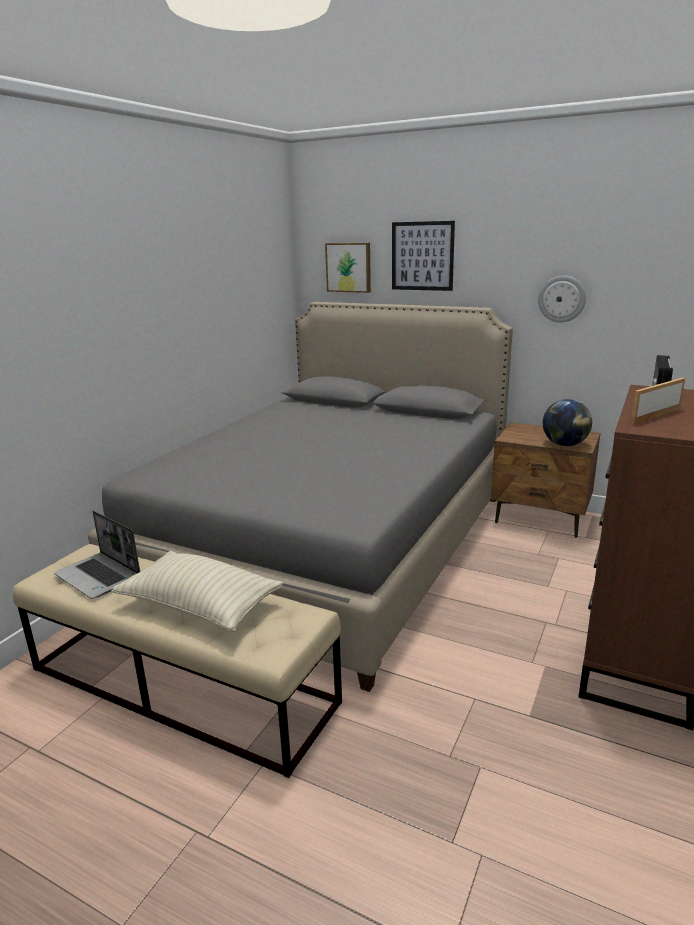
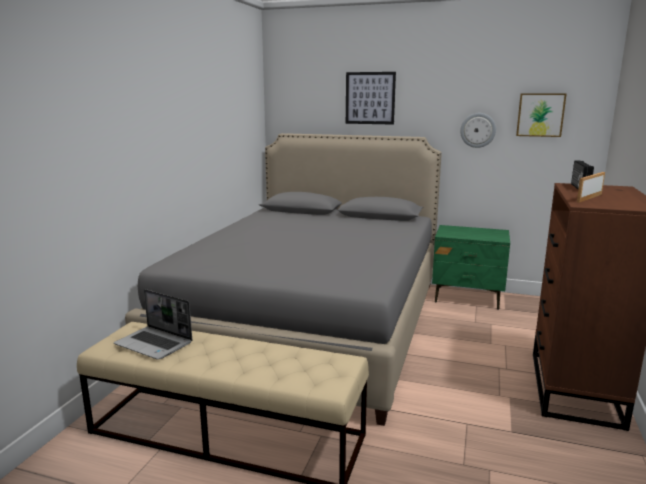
camera: 10 degrees left, 5 degrees down
(200, 606) = (253, 359): beige pillow -> none
(349, 267) = (310, 106): picture -> picture (540, 115)
(541, 518) = (467, 298): brown nightstand -> green nightstand
(564, 445) = (487, 238): globe -> none

